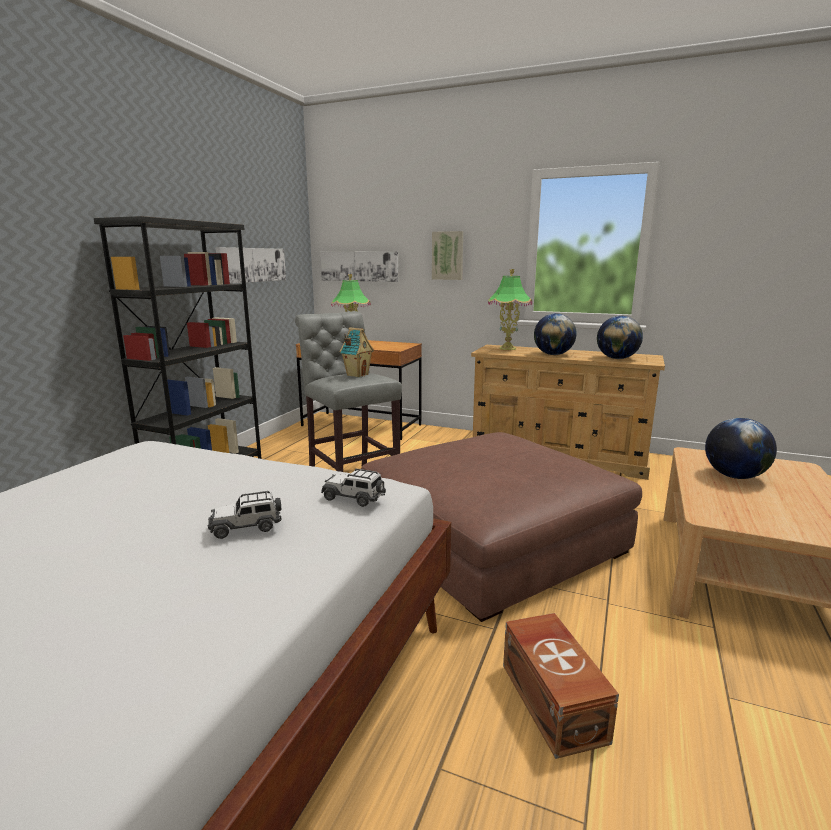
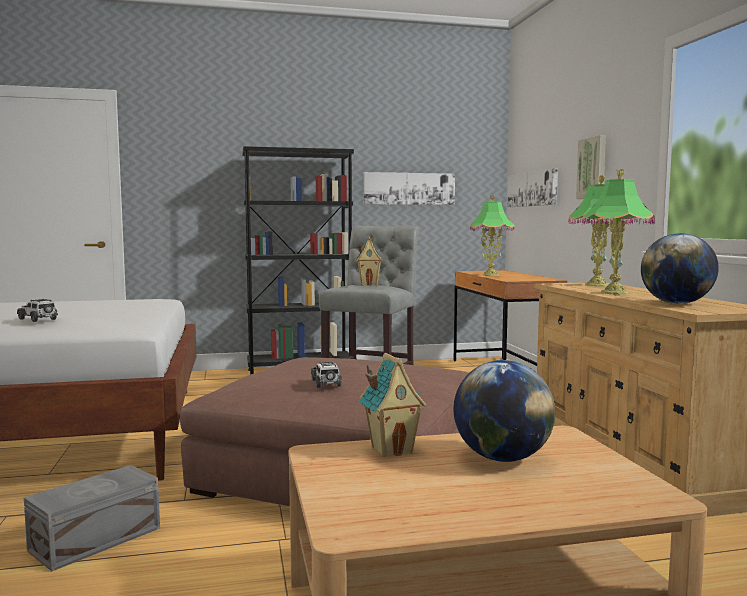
camera: 55 degrees right, 10 degrees down
(354, 497) = (99, 324): toy car -> toy car (326, 383)
(553, 354) = (614, 293): globe -> table lamp
(553, 700) = (98, 539): brown storage box -> grey storage box
(708, 496) = (392, 449): none -> toy house

